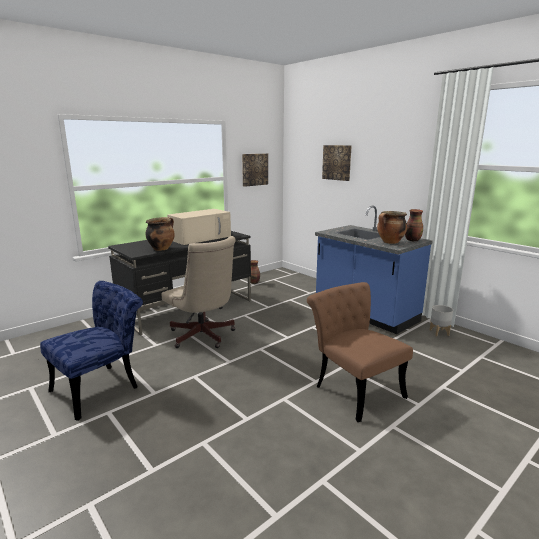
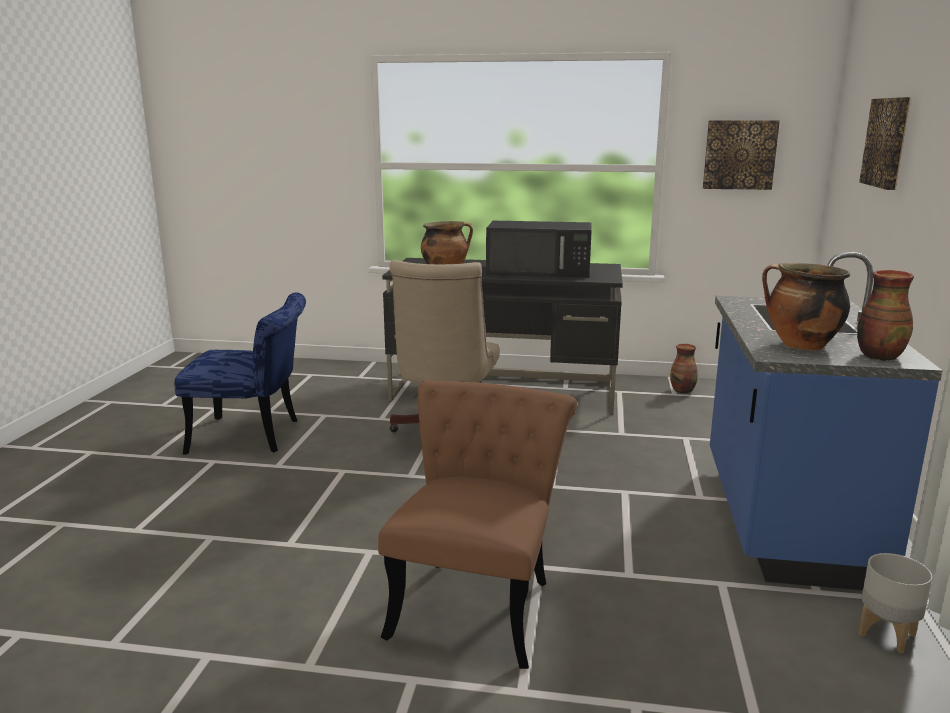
camera: 50 degrees right, 0 degrees up
(201, 237) = (540, 271): beige microwave -> black microwave

